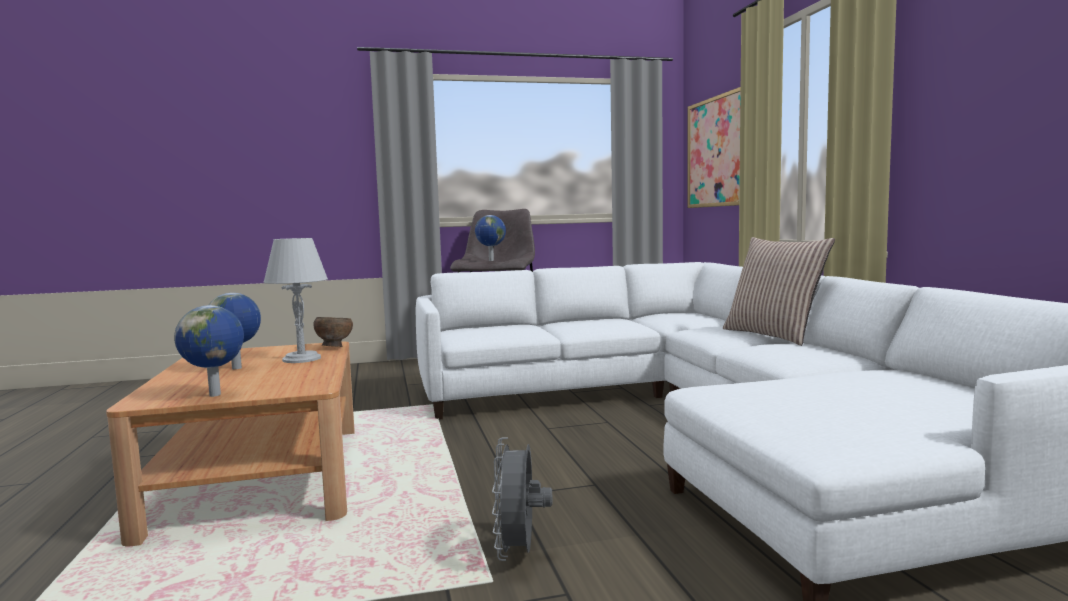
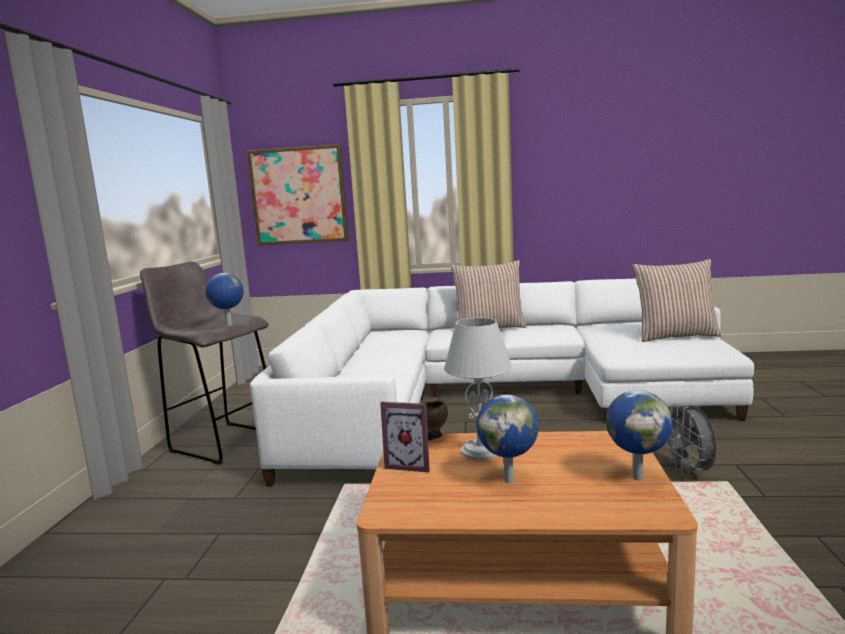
camera: 70 degrees left, 5 degrees up
(283, 349) = (410, 464): none -> picture frame
(520, 552) = (689, 471): grey fan -> grey fan turned 60 degrees clockwise
(888, 410) = (675, 336): none -> pillow

